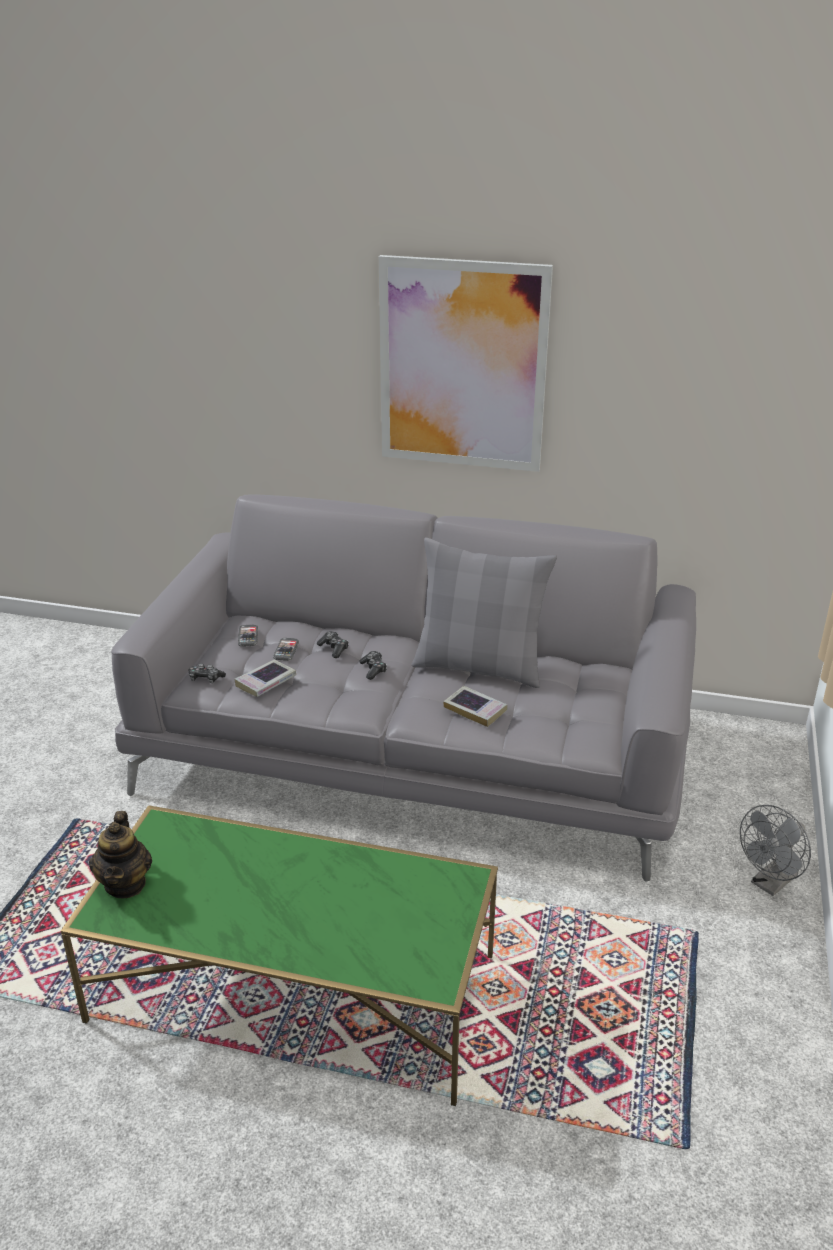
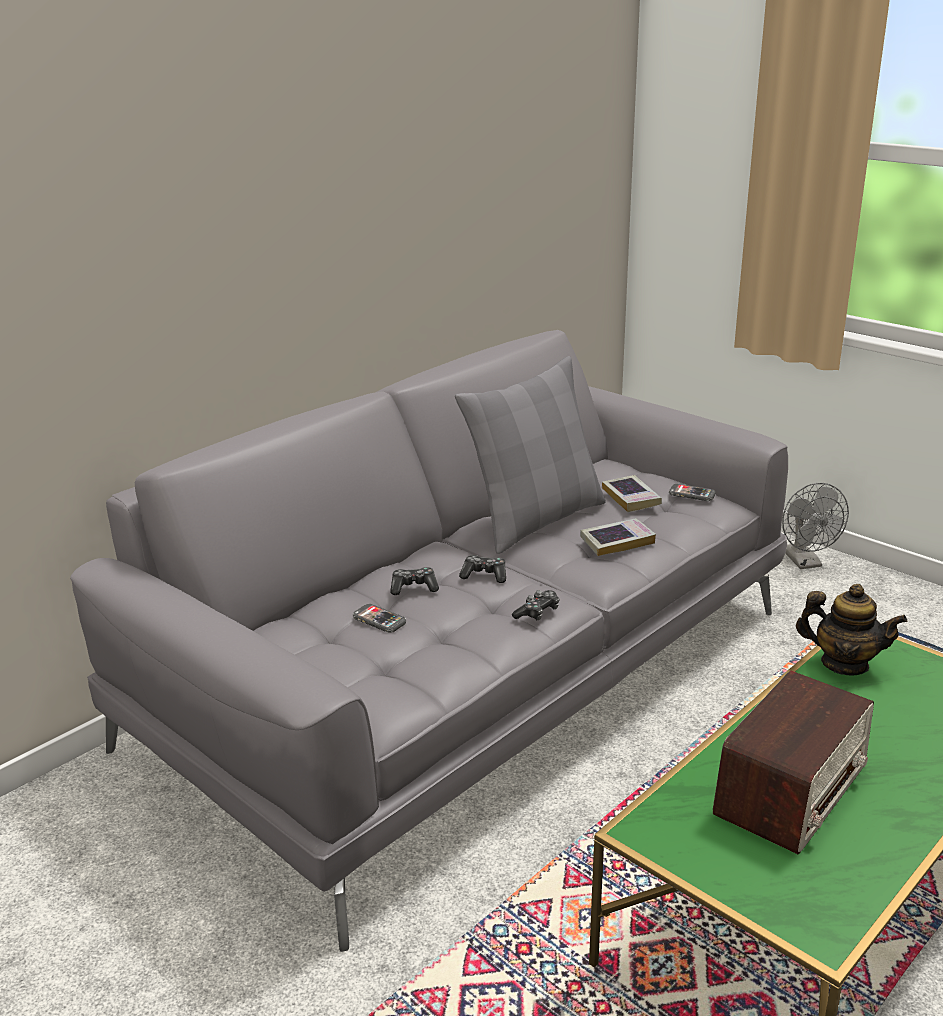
camera: 60 degrees left, 5 degrees down
(125, 884) = (764, 891): teapot -> teapot (844, 664)
(205, 679) = (379, 696): game controller -> game controller (537, 613)
(235, 876) = (791, 789): none -> radio
(248, 636) = (315, 638): phone -> phone (692, 494)
(266, 682) = (438, 651): book -> book (631, 498)
(462, 365) = (336, 200): picture -> none

